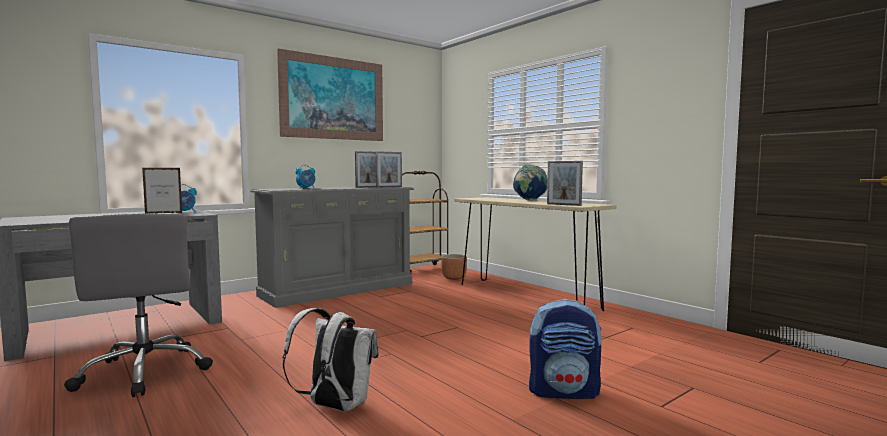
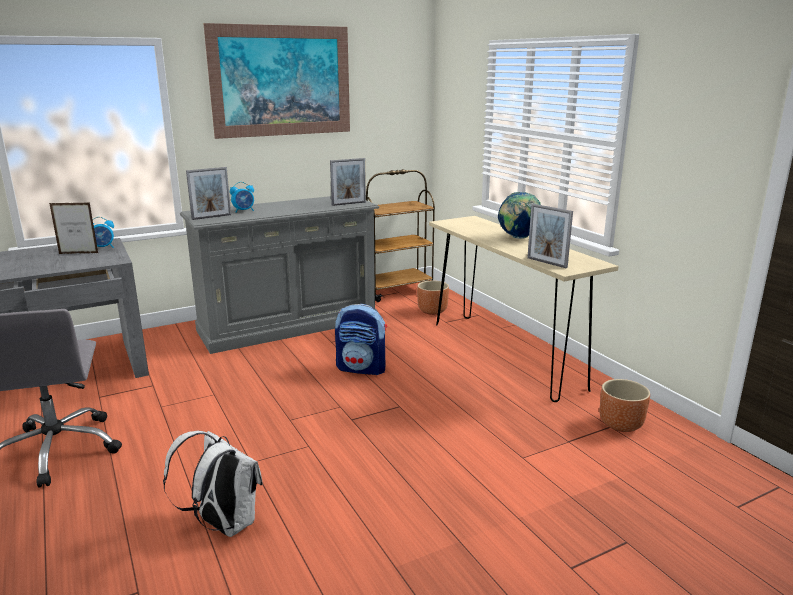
camera: 10 degrees right, 15 degrees up
(368, 187) = (322, 204): picture frame -> picture frame (211, 217)
(564, 391) = (472, 530): backpack -> backpack (362, 368)
(640, 326) = (621, 425): none -> brown planter

